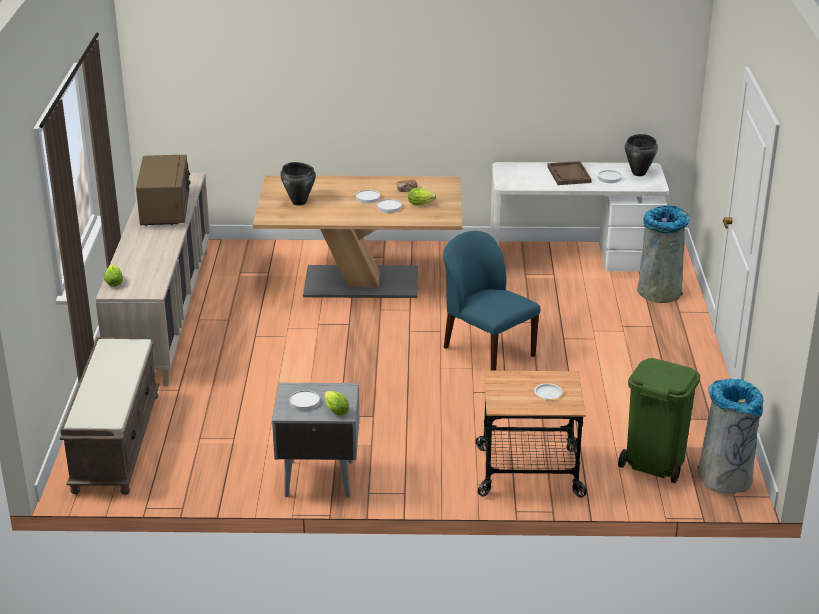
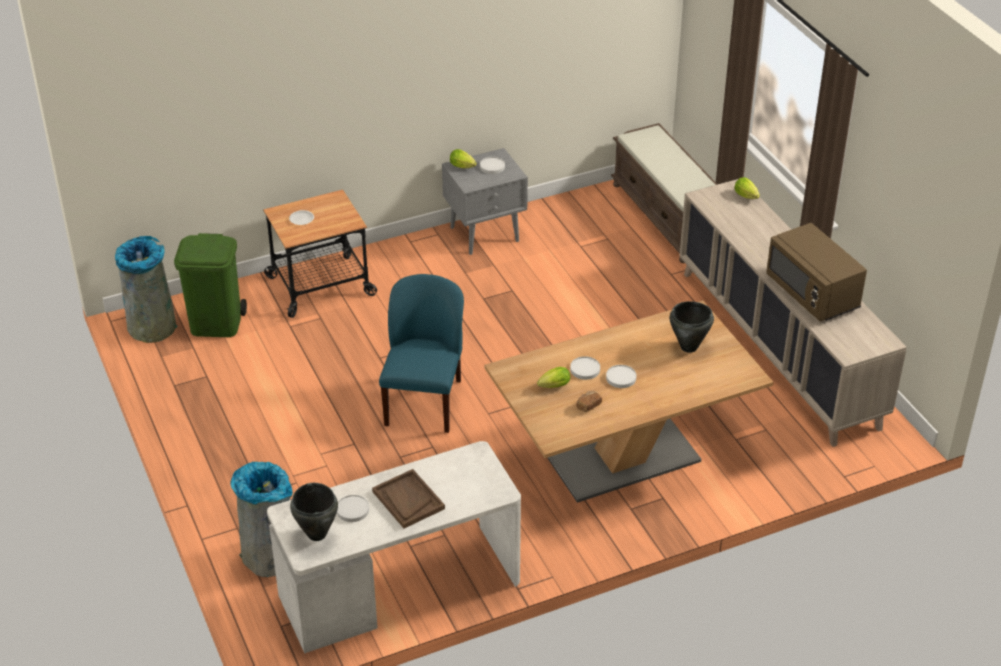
camera: 155 degrees right, 10 degrees up
(487, 351) = (424, 401): blue chair -> blue chair turned 105 degrees counterclockwise

